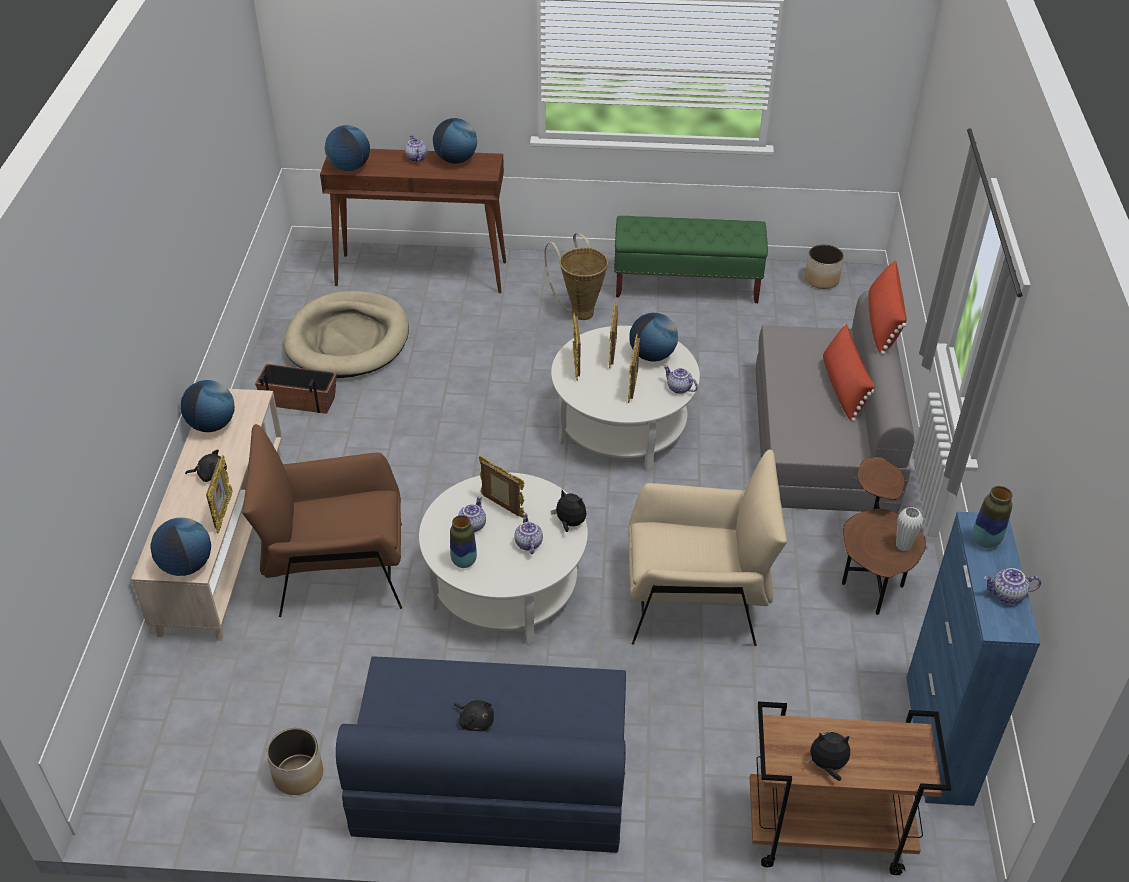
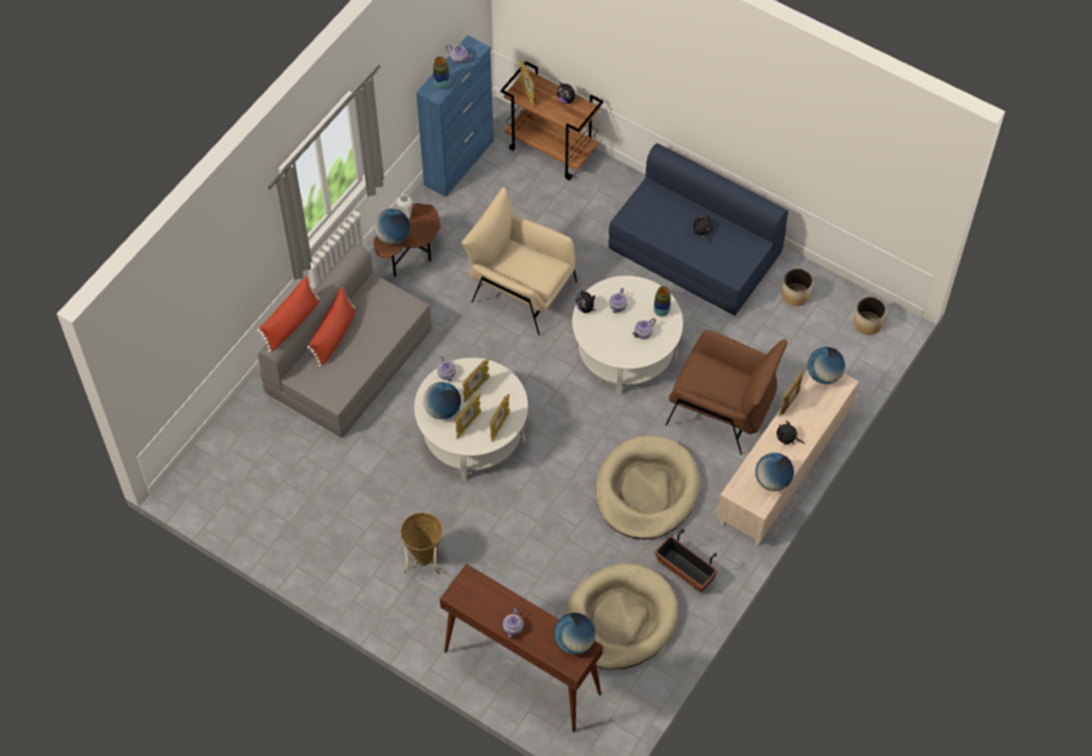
camera: 150 degrees left, 15 degrees up
(385, 452) = (646, 490): none -> beige dog bed
(456, 160) = (483, 608): globe -> globe (393, 237)
(502, 506) = (618, 338): picture frame -> picture frame (527, 94)
(687, 285) = (321, 548): green bench -> none
(821, 280) = (214, 500): planter -> planter (868, 323)

